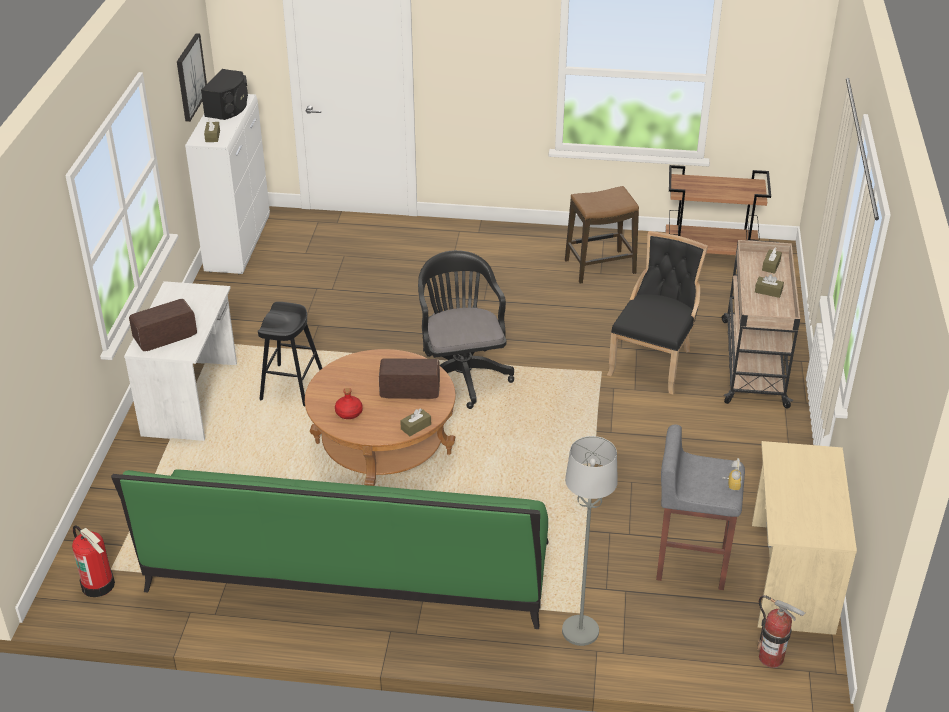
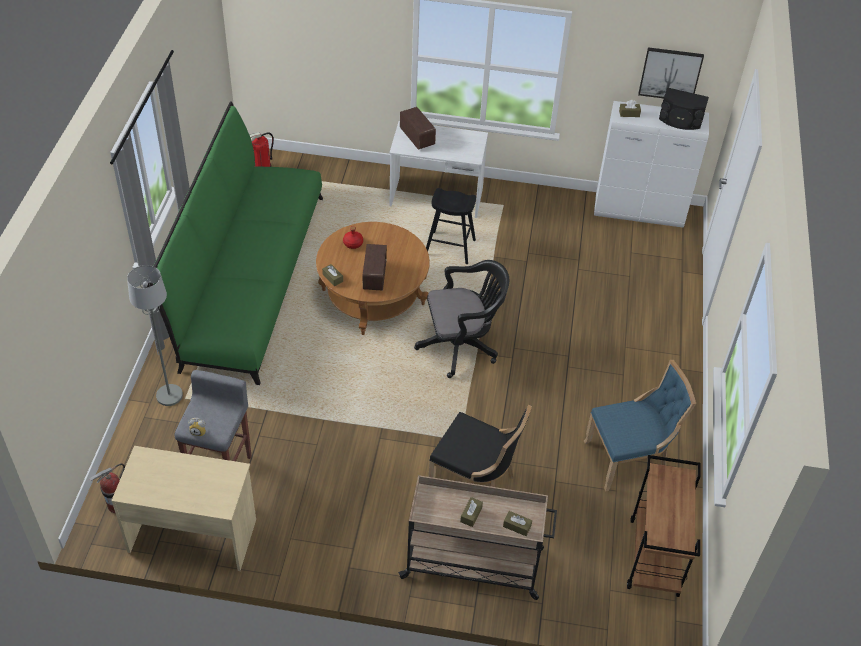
camera: 90 degrees right, 10 degrees up
(600, 267) = (629, 458): stool -> blue chair

